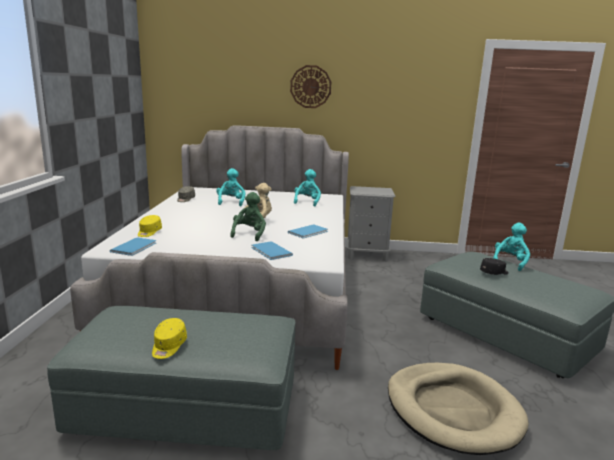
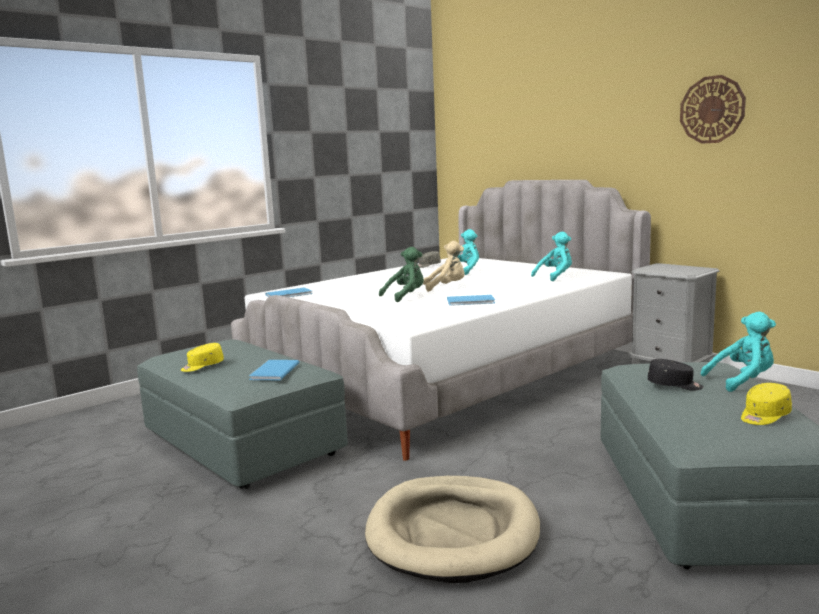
camera: 45 degrees right, 5 degrees down
(149, 232) = (327, 286): yellow cap -> yellow cap (764, 416)
(271, 252) = (385, 311): blue book -> blue book (273, 372)
(310, 87) = (603, 121): wall clock -> wall clock (712, 109)

